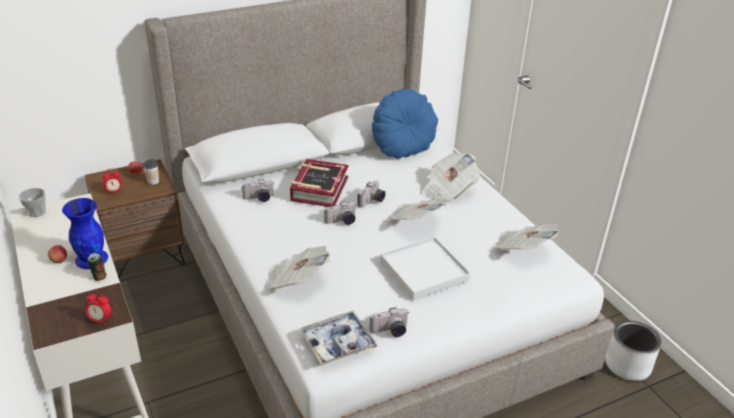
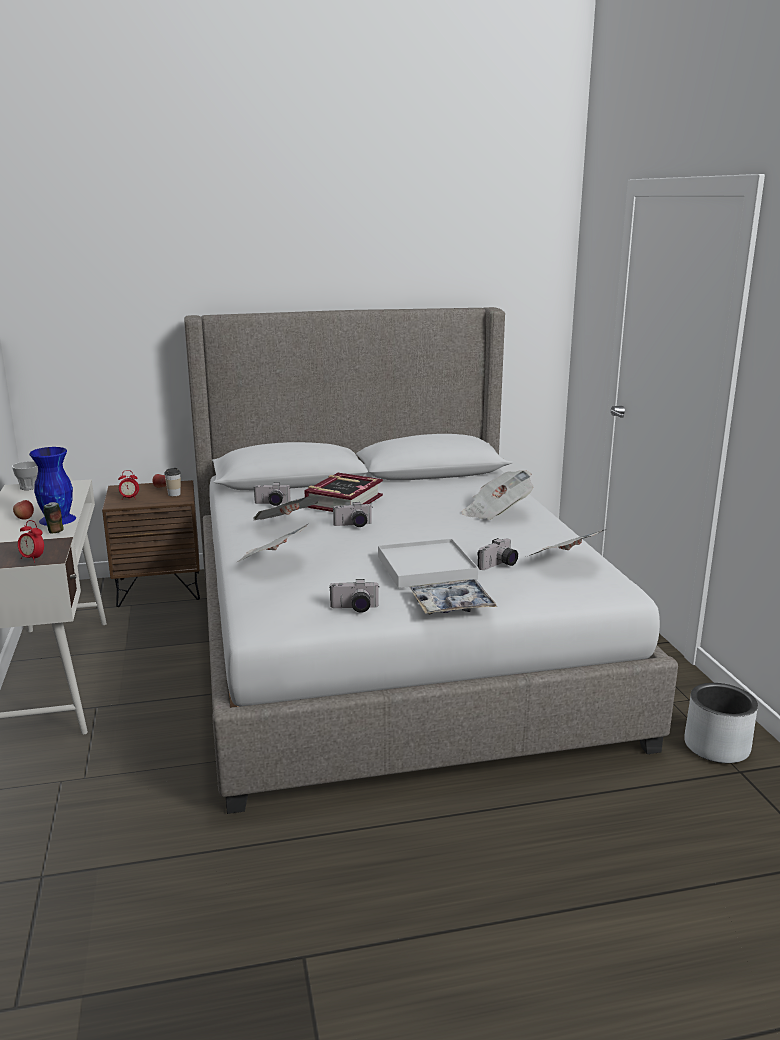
camera: 15 degrees right, 15 degrees down
(338, 343) = (286, 610): tray -> tray (451, 605)
(372, 201) = (399, 514): camera -> camera (499, 565)
(403, 151) = (460, 482): blue pillow -> none
(414, 221) = (440, 532): newspaper -> newspaper (286, 526)

